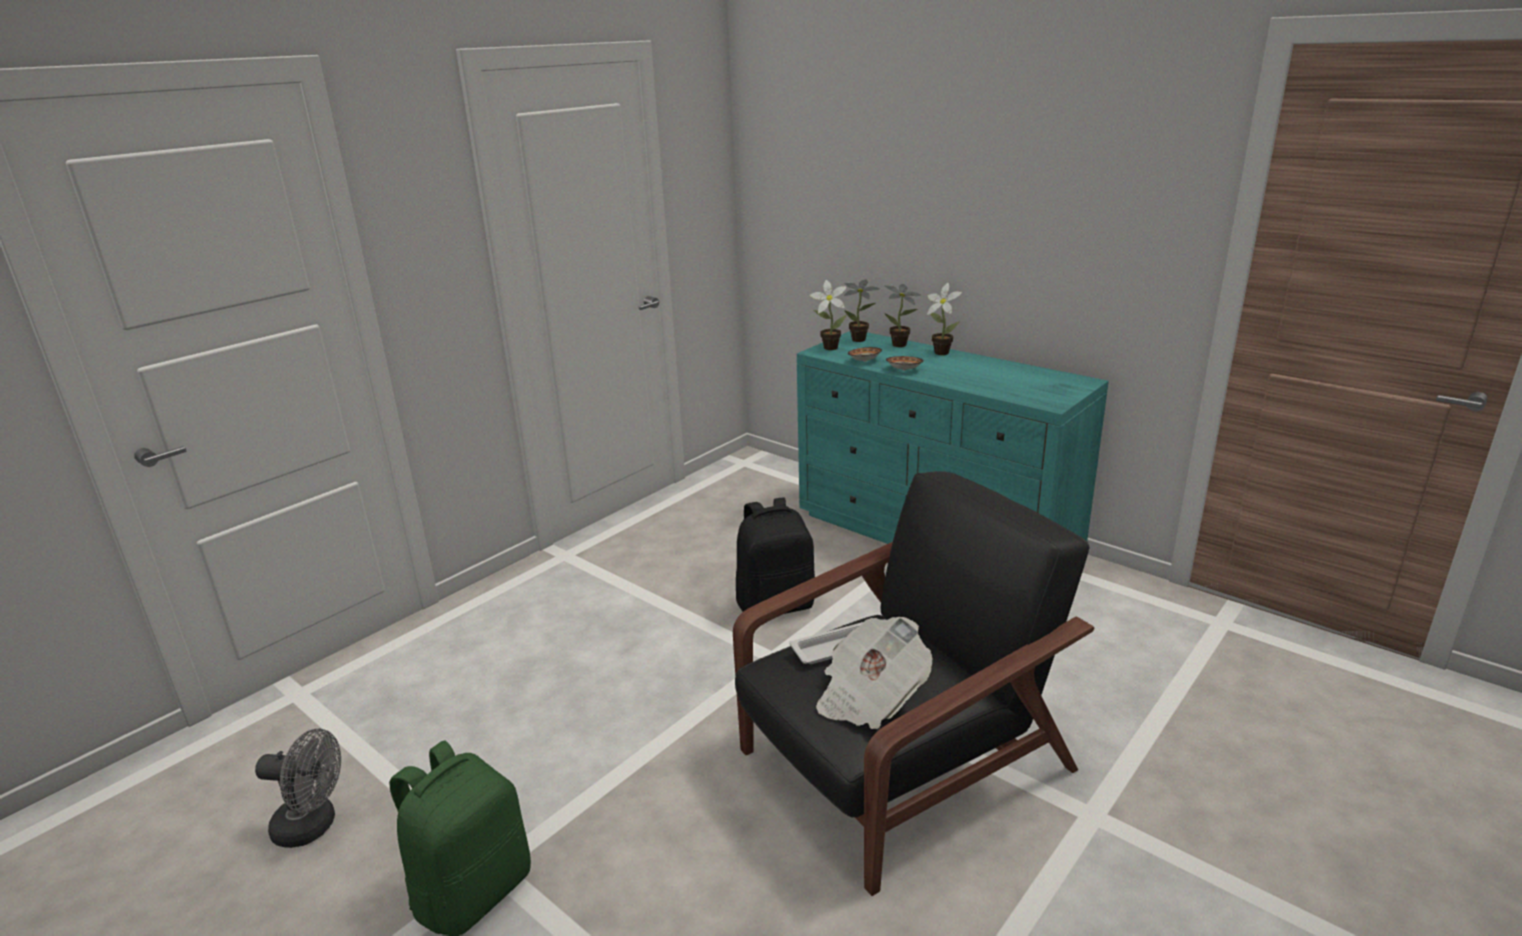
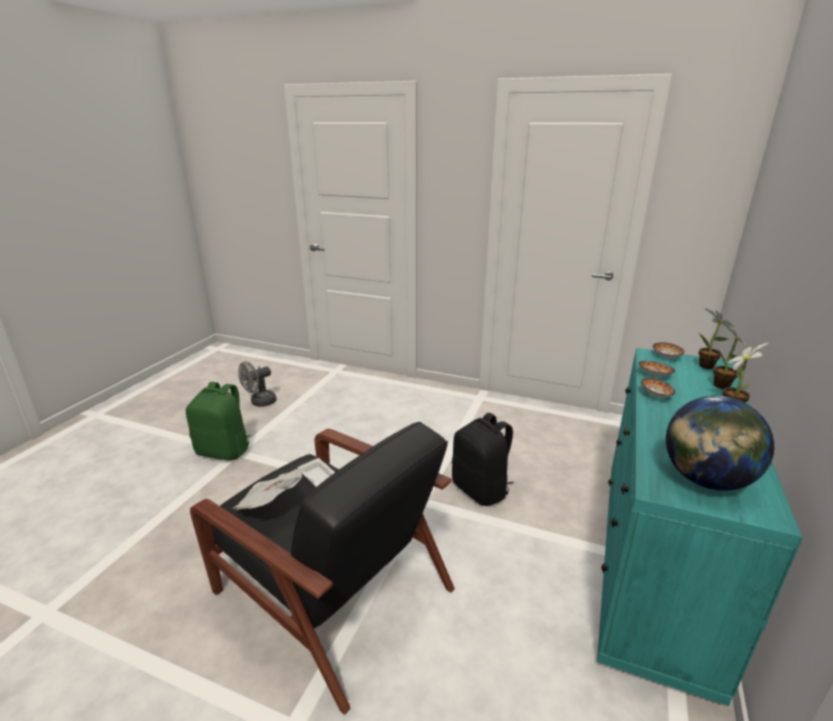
camera: 70 degrees right, 0 degrees up
(314, 826) = (259, 402): grey fan -> grey fan turned 60 degrees clockwise
(828, 347) = (666, 357): potted plant -> bowl
(1043, 387) = (705, 480): none -> globe

